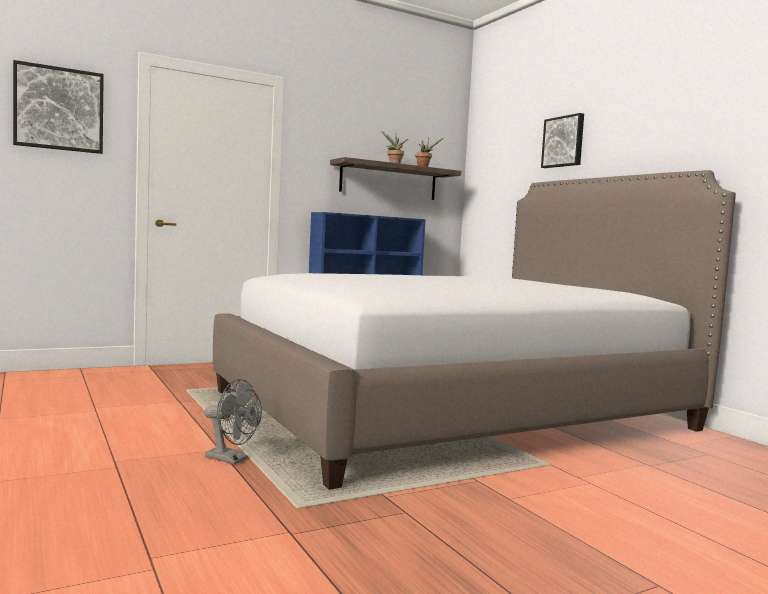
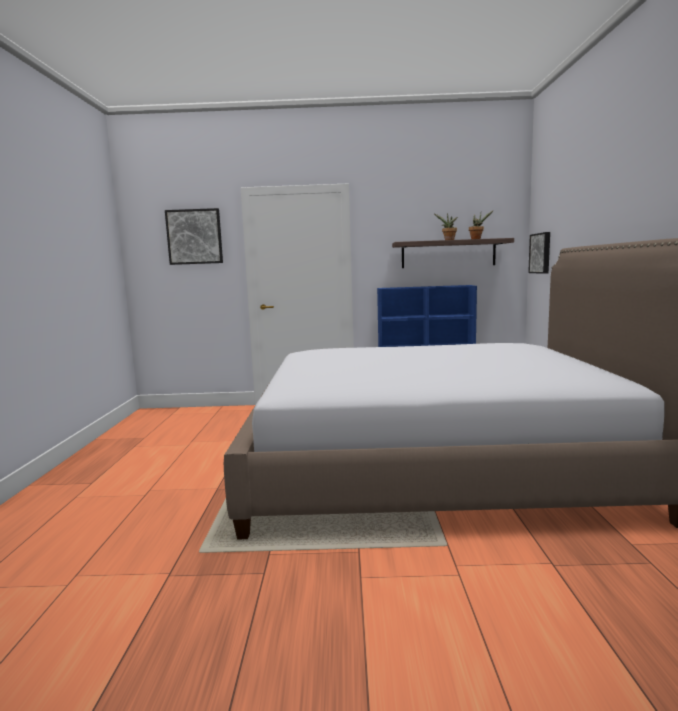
camera: 30 degrees right, 5 degrees up
(232, 459) = (214, 499): grey fan -> none
(564, 142) = (591, 205): picture -> picture (541, 253)

